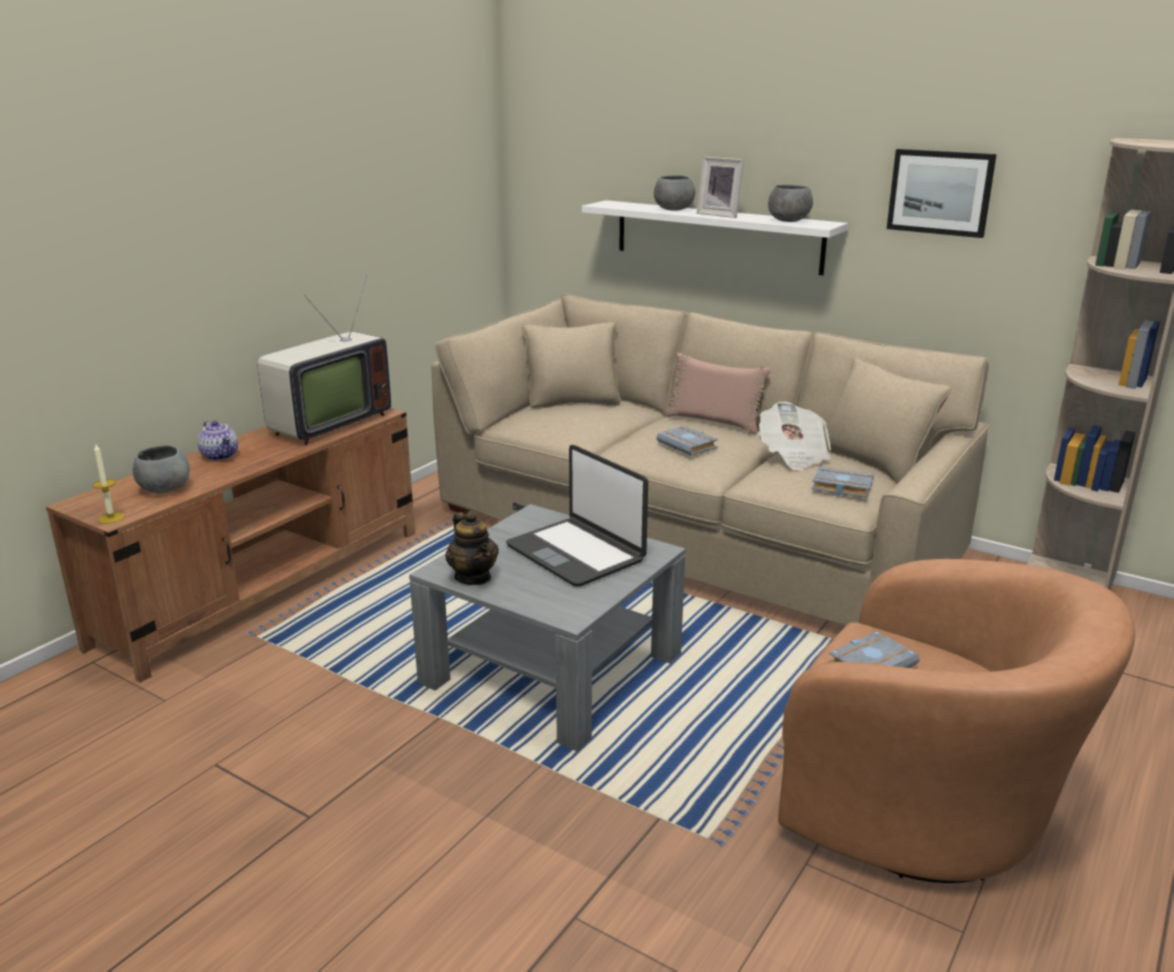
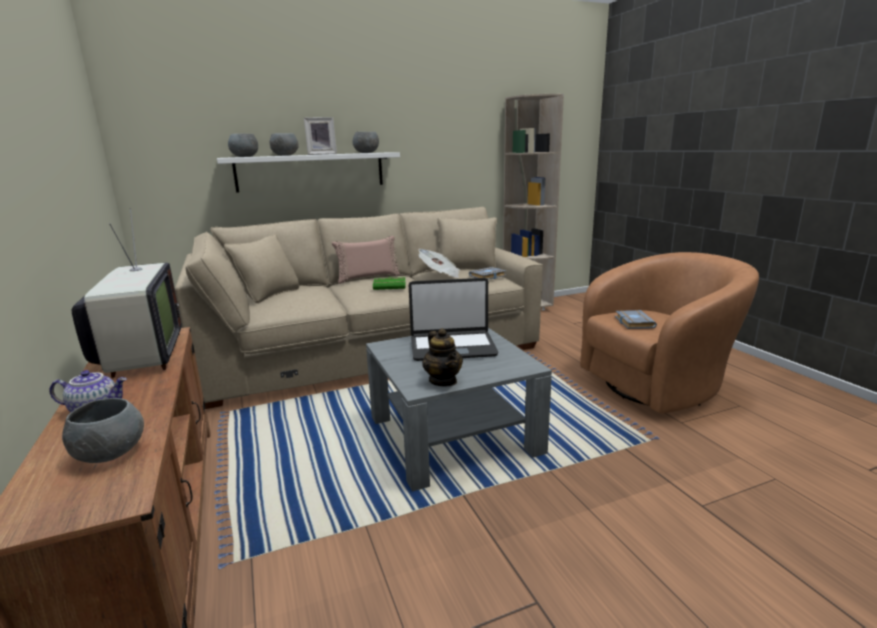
camera: 55 degrees left, 5 degrees down
(111, 518) = (117, 503): candle -> none
(473, 577) = (443, 381): teapot -> teapot turned 60 degrees clockwise
(624, 205) = (245, 156): none -> grey bowl
(689, 445) = (390, 286): grey book -> green book
(940, 192) = (436, 130): picture -> none

